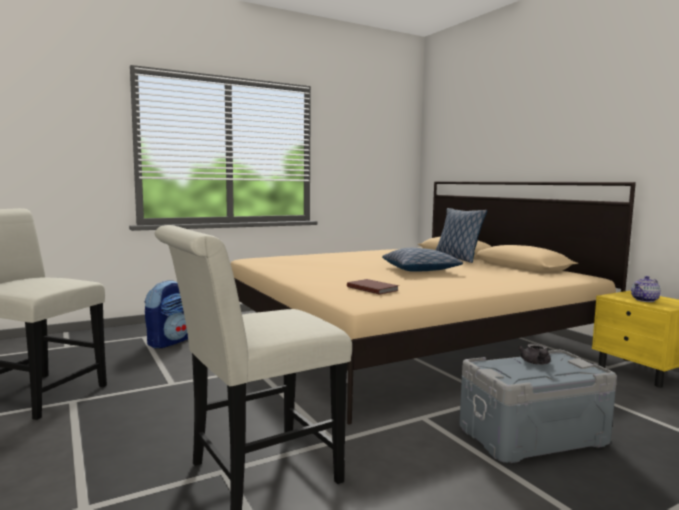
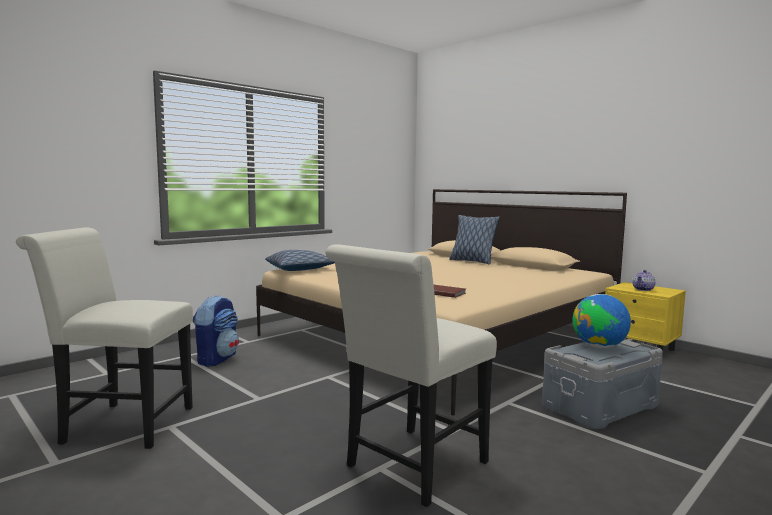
camera: 15 degrees left, 0 degrees up
(420, 270) = (456, 273): pillow -> pillow (299, 269)
(536, 363) = (599, 346): grey teapot -> globe

